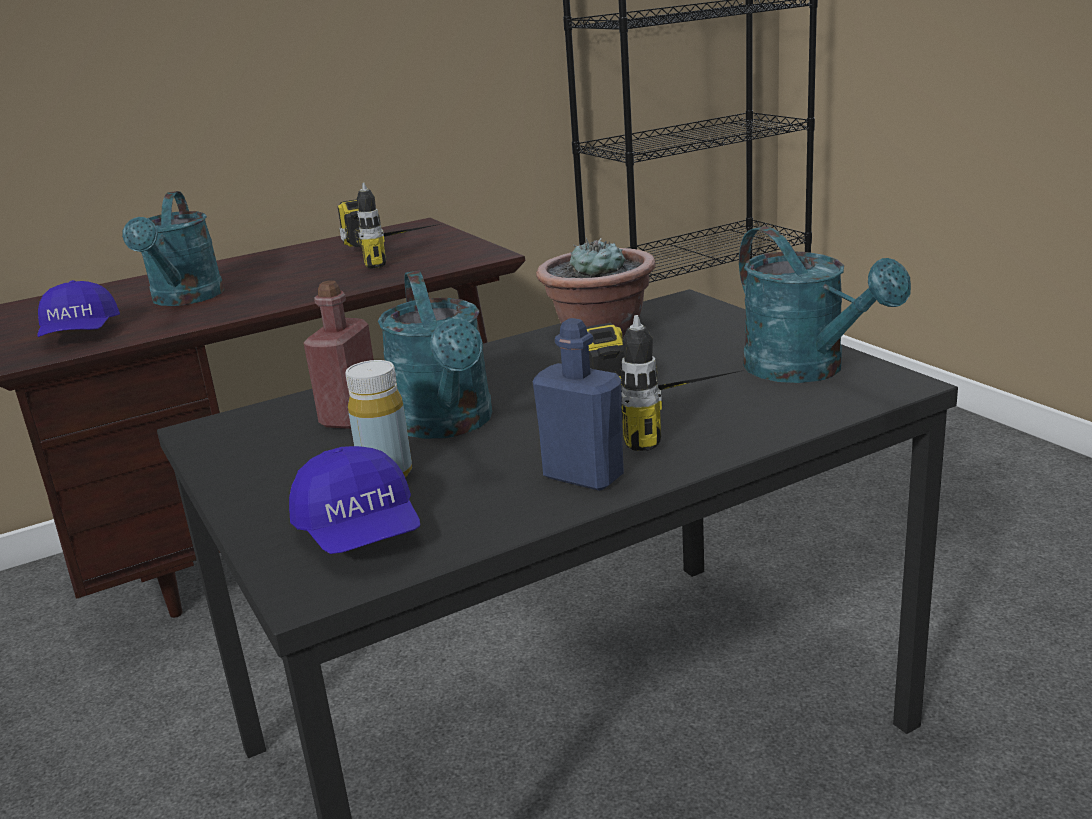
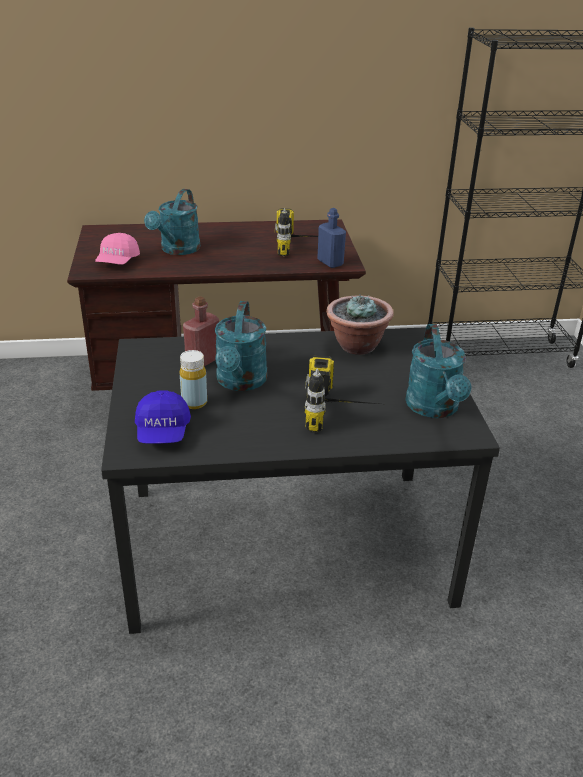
camera: 20 degrees right, 10 degrees up
(80, 334) = (117, 261): blue cap -> pink cap
(583, 476) = (274, 436): blue bottle -> blue bottle (330, 262)

